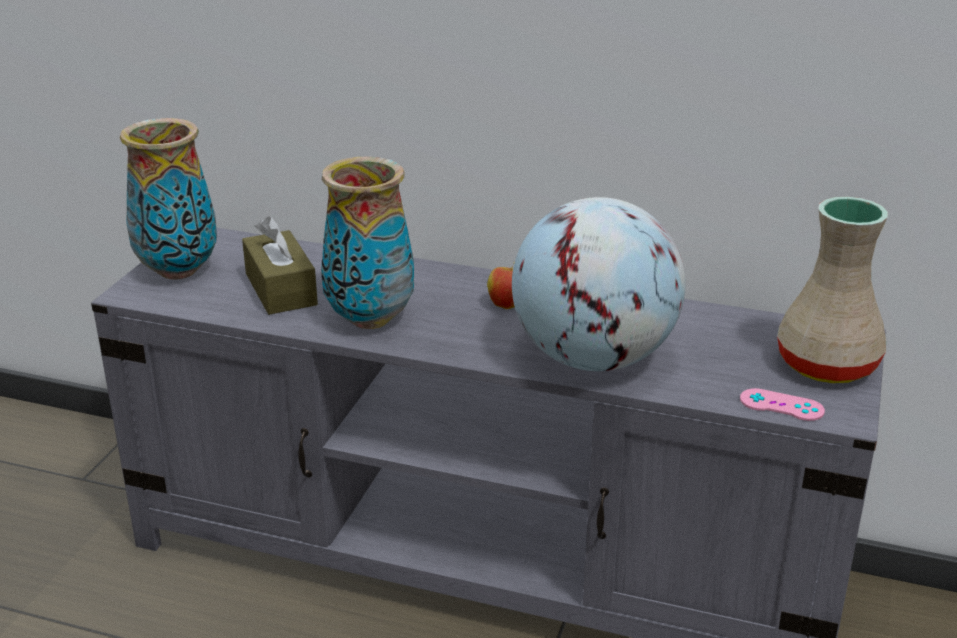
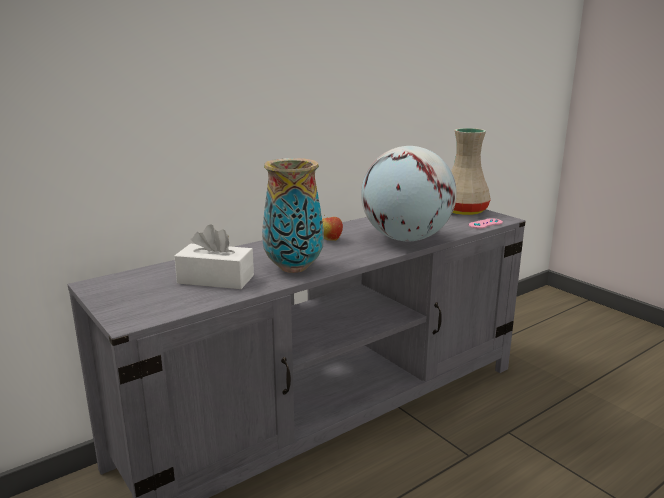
camera: 55 degrees left, 10 degrees down
(177, 272) = (130, 301): vase -> none
(281, 289) = (216, 279): brown tissue box -> white tissue box

